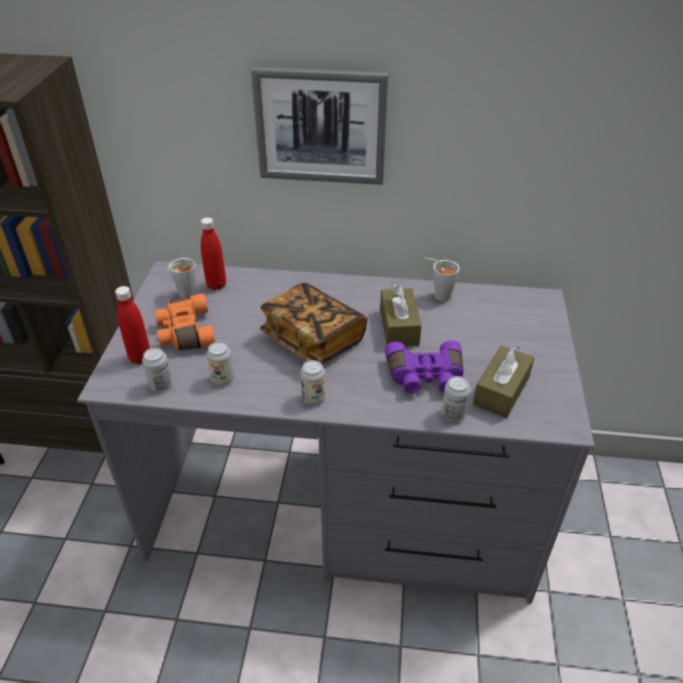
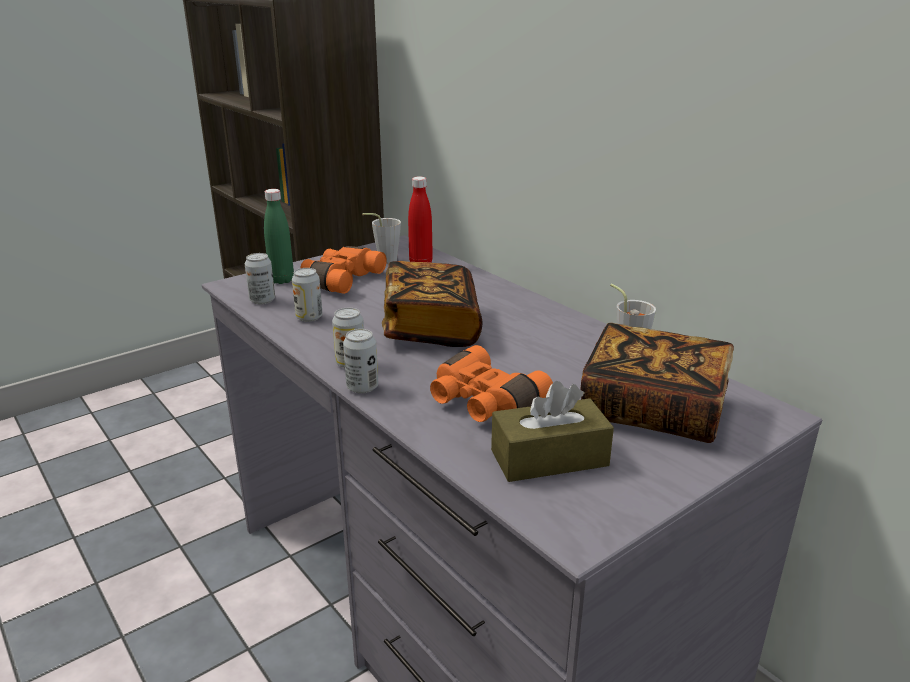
camera: 45 degrees right, 15 degrees down
(140, 358) = (282, 280): red bottle -> green bottle
(321, 126) = (551, 90): picture -> none
(399, 327) = (532, 356): brown tissue box -> none
(425, 377) = (483, 403): purple binoculars -> orange binoculars
(453, 414) = (454, 445): can -> can (362, 387)
(500, 329) = (653, 410): none -> book

